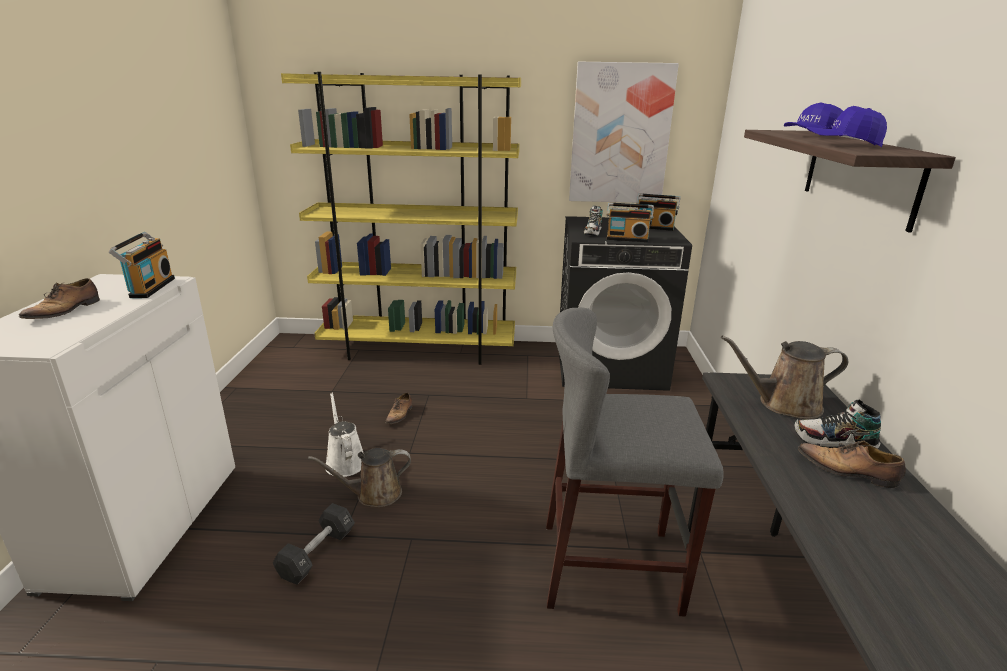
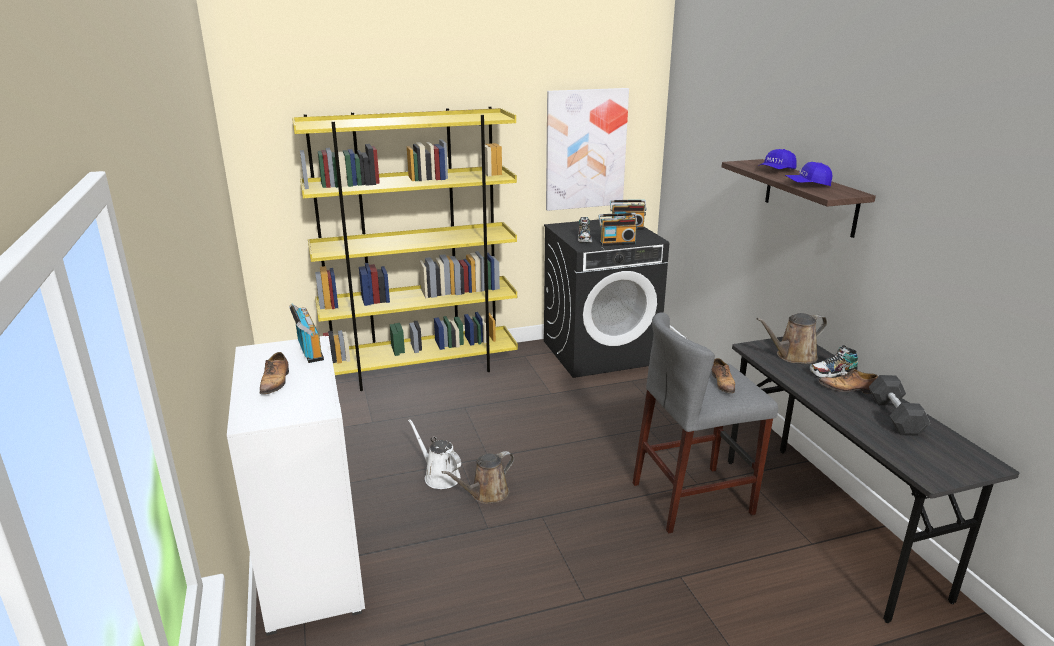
camera: 20 degrees left, 0 degrees up
(317, 553) = (479, 545): black dumbbell -> black dumbbell (895, 416)
(400, 415) = (454, 429): shoe -> shoe (722, 383)

